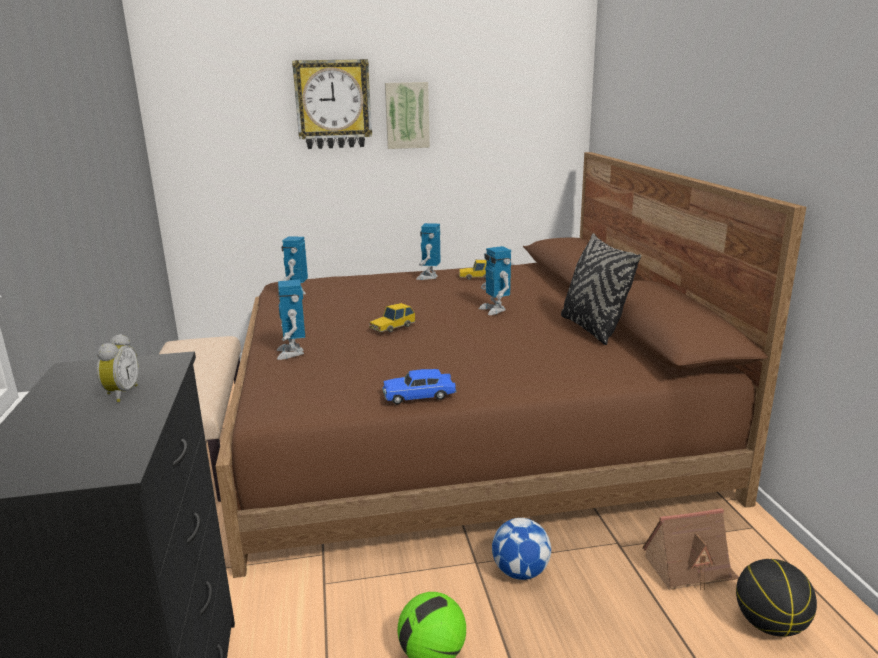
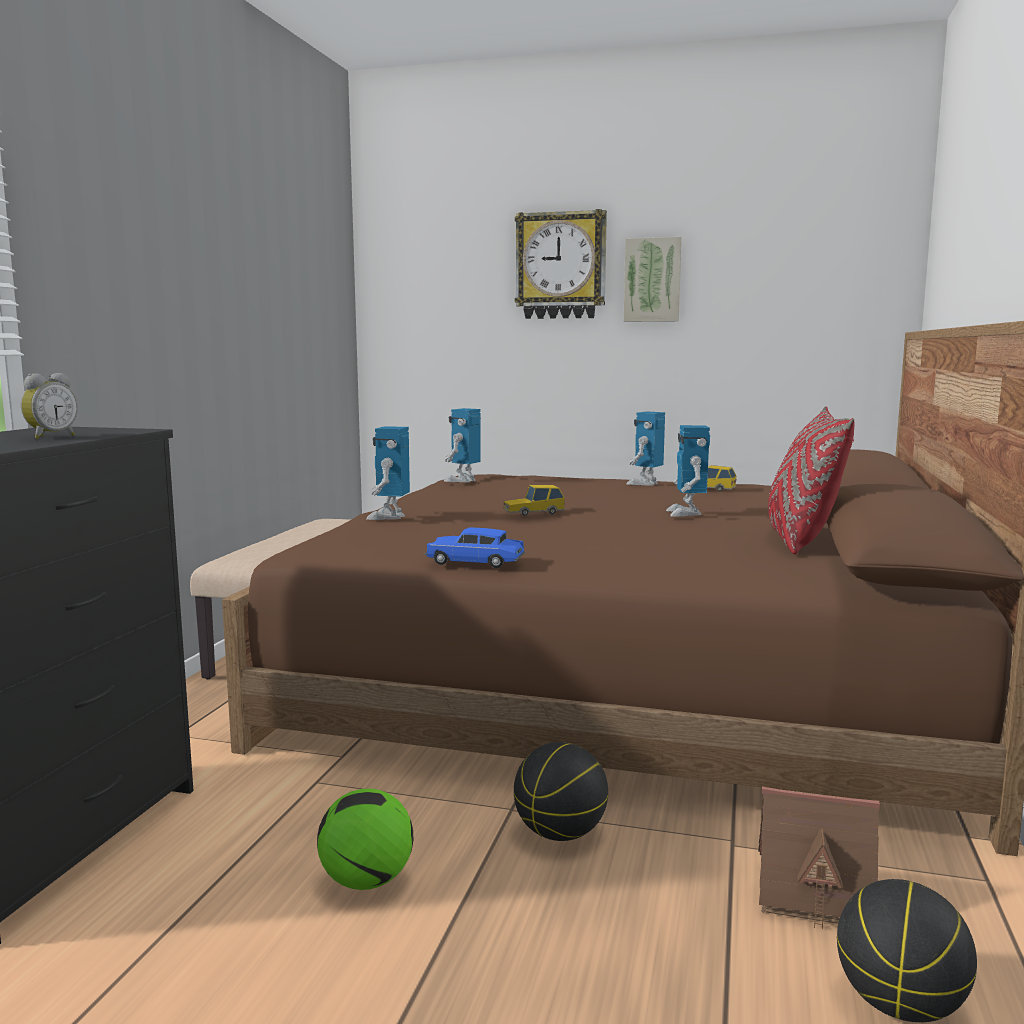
camera: 25 degrees right, 10 degrees down
(520, 572) = (559, 833): football -> basketball
(592, 329) = (801, 542): black pillow -> red pillow

